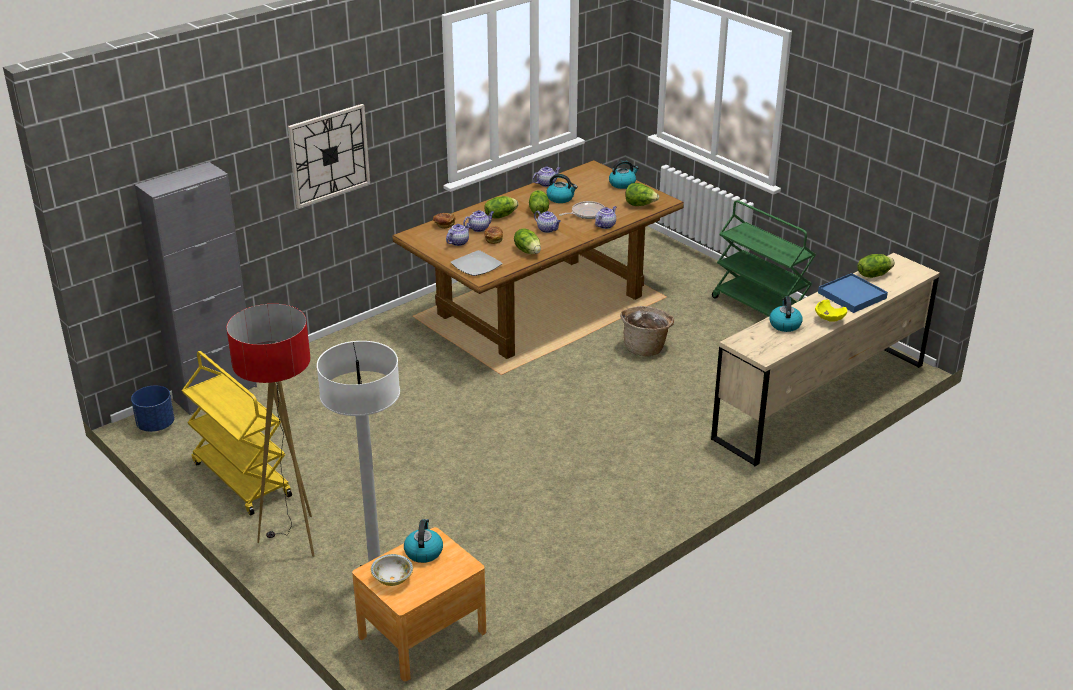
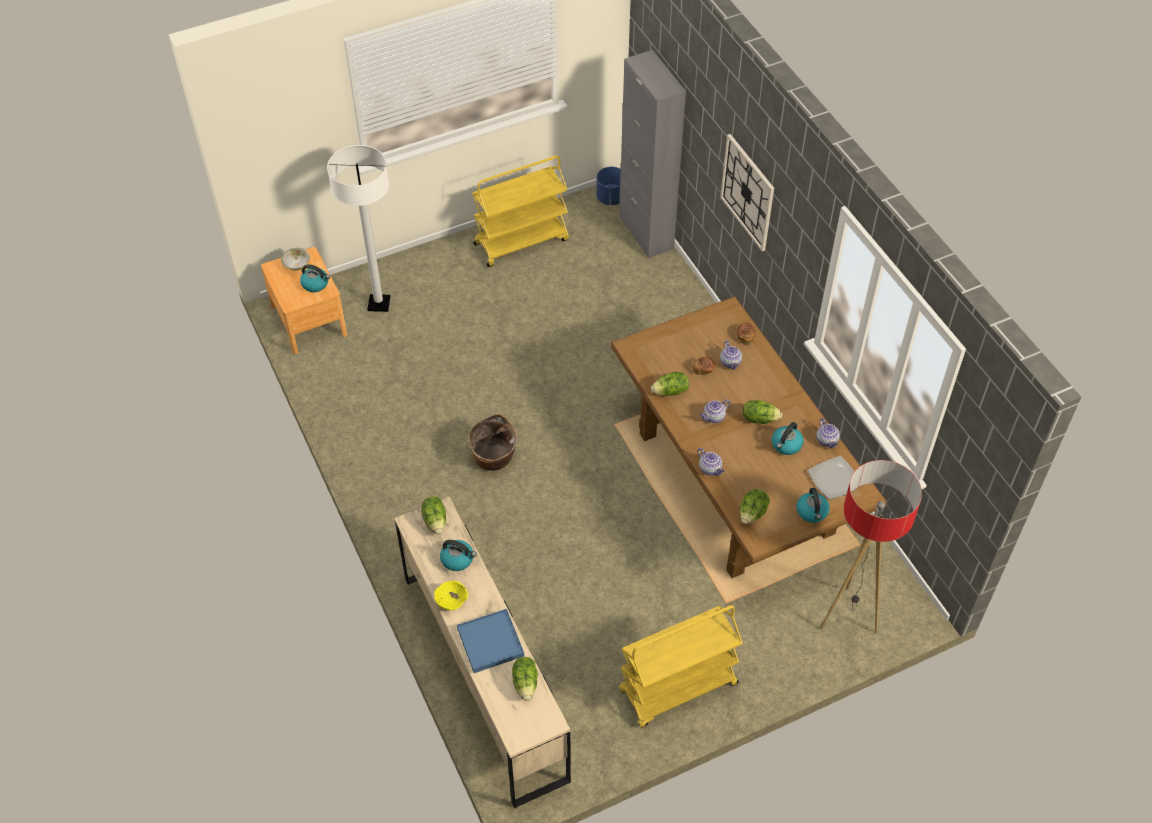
camera: 105 degrees right, 20 degrees up
(293, 538) = (439, 265): floor lamp -> floor lamp (848, 616)
(458, 242) = (704, 342): teapot -> none
(477, 265) = (652, 347): plate -> plate (834, 479)
(500, 216) = (755, 385): lettuce -> lettuce (436, 521)
(586, 213) = (743, 459): frying pan -> none
(645, 347) = (628, 553): basket -> basket (494, 459)
(760, 309) = (677, 688): green cart -> yellow cart

